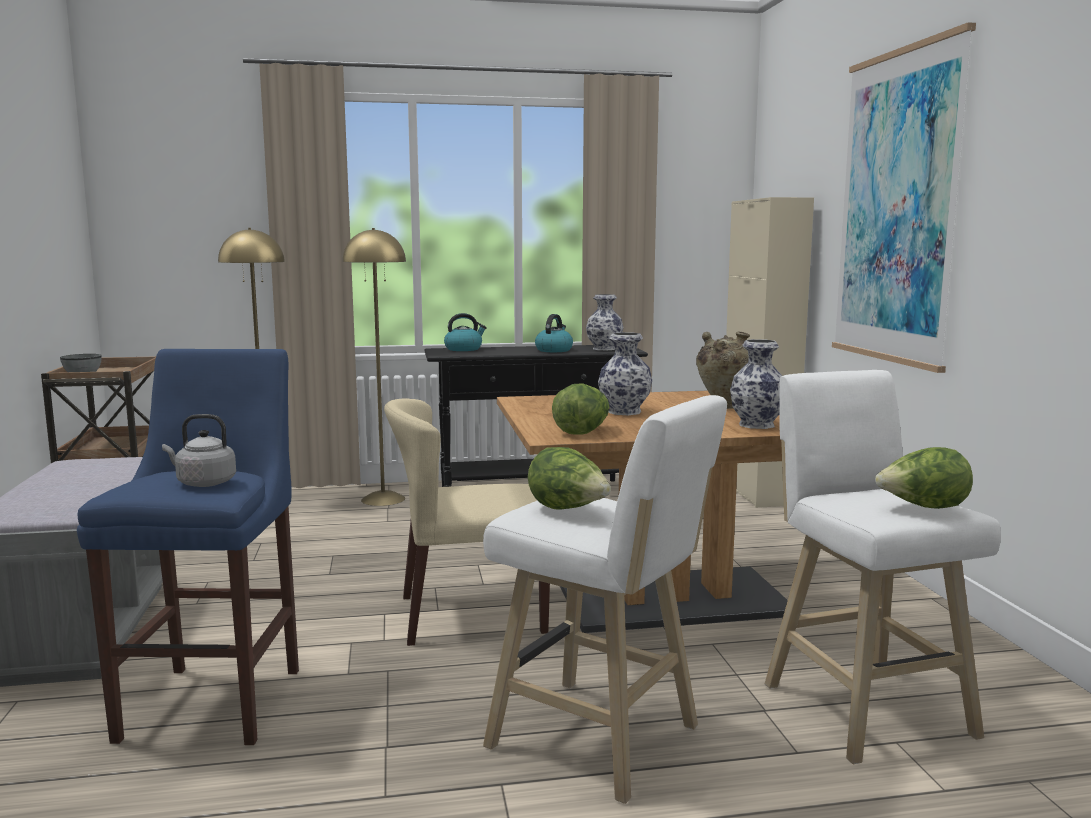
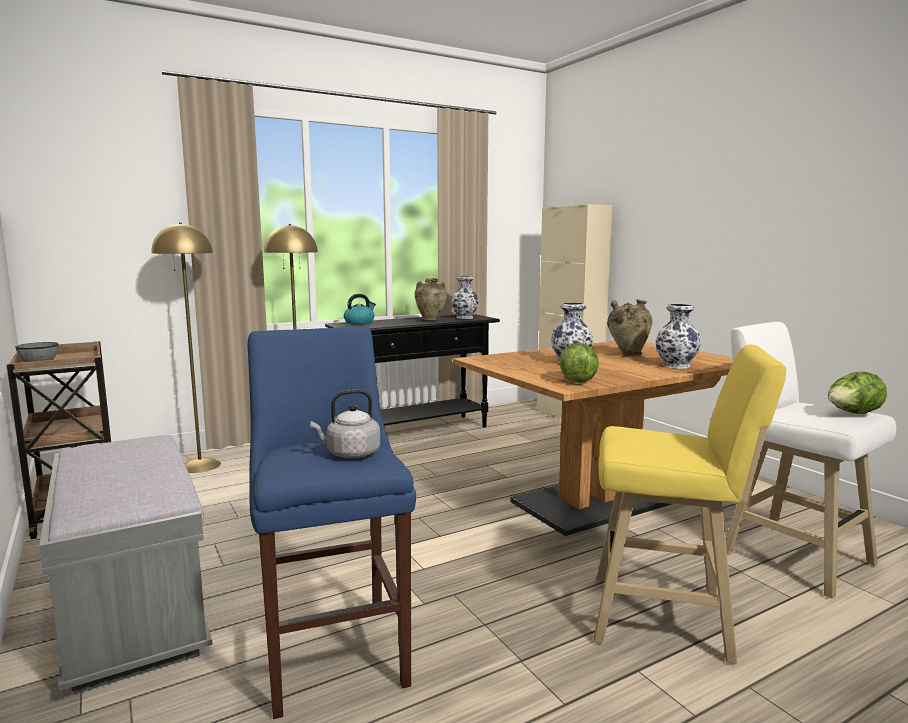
camera: 20 degrees left, 0 degrees up
(470, 615) = (470, 535): beige chair -> none
(554, 350) = (430, 320): kettle -> beige vase
(568, 510) = (652, 442): lettuce -> none
(601, 741) = (667, 618): white stool -> yellow stool
(897, 208) = (697, 212): picture -> none

